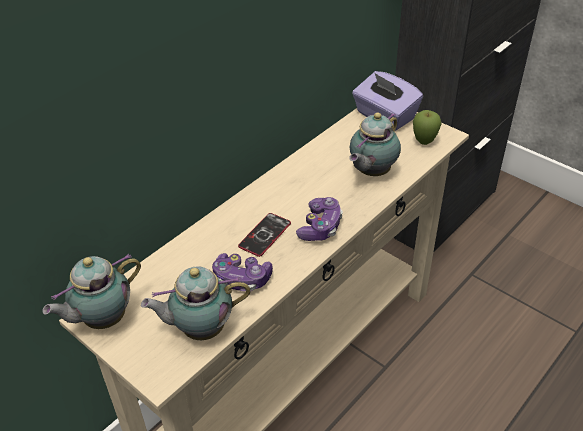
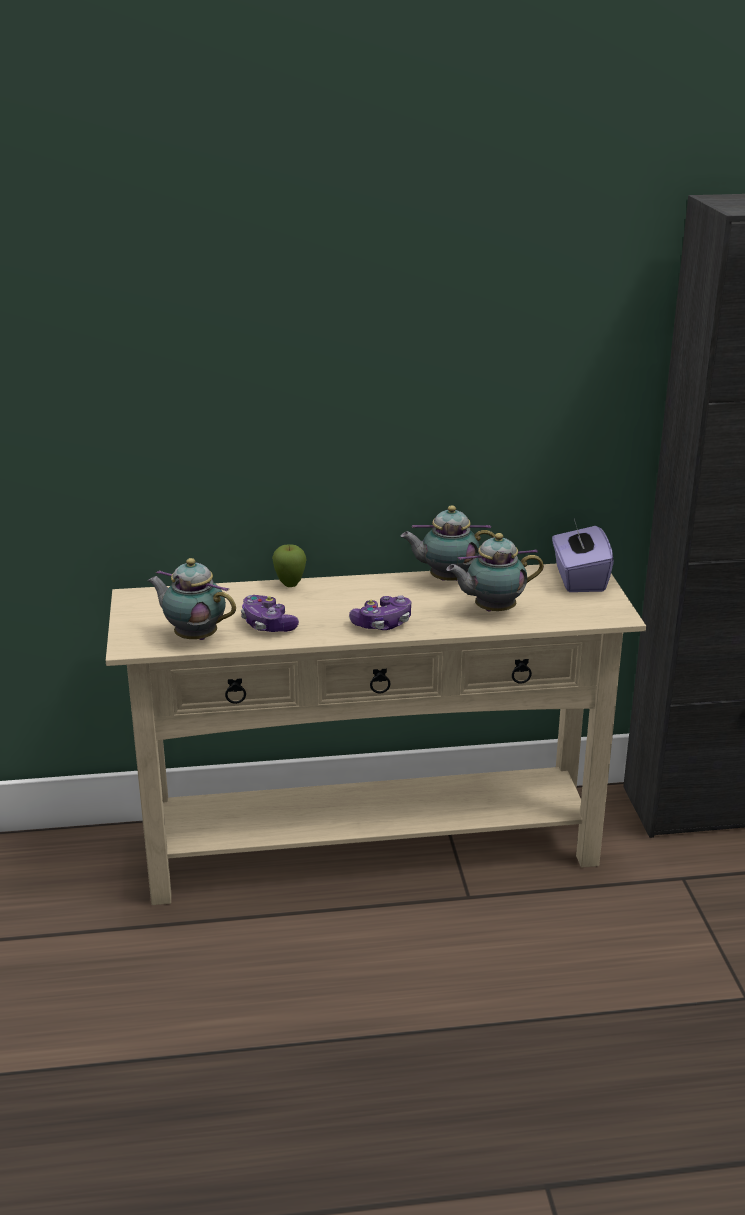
camera: 40 degrees right, 15 degrees down
(102, 320) = (138, 601): teapot -> teapot (446, 579)
(265, 235) = (328, 608): phone -> none
(424, 142) = (584, 611): apple -> apple (290, 585)

